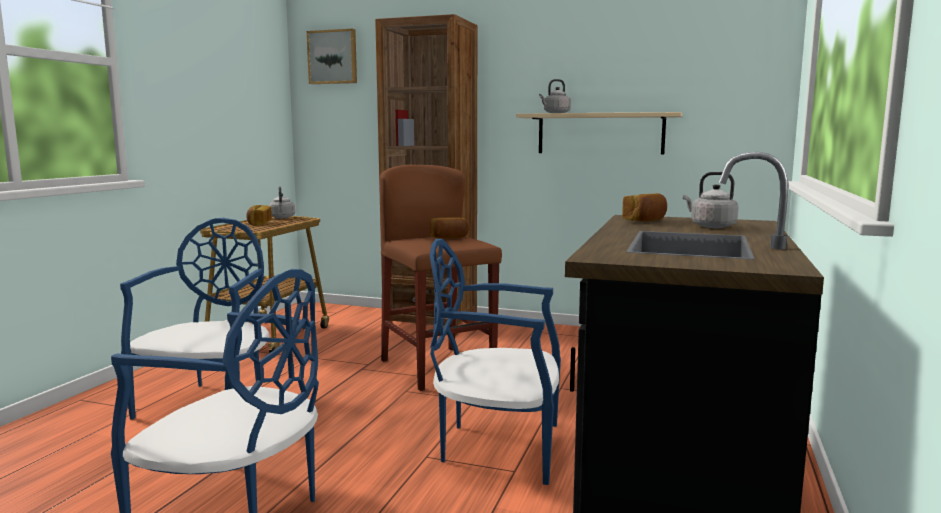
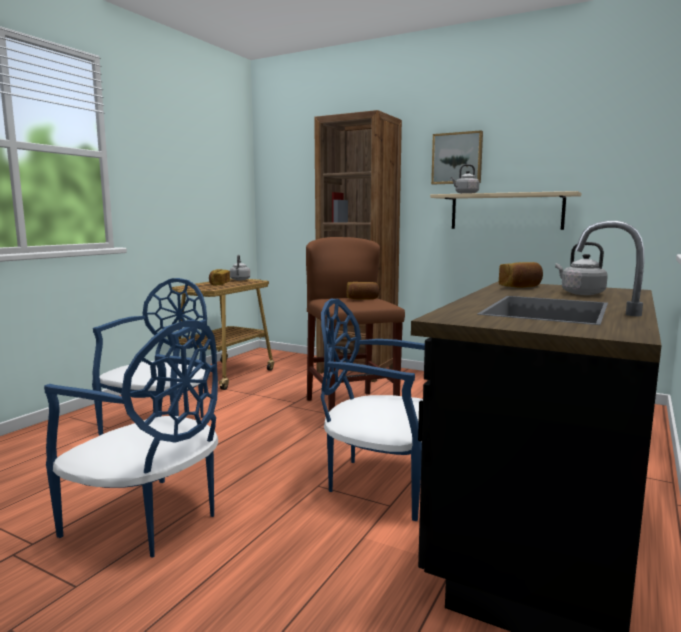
camera: 10 degrees right, 0 degrees up
(333, 57) = (286, 150): picture -> picture (457, 158)

